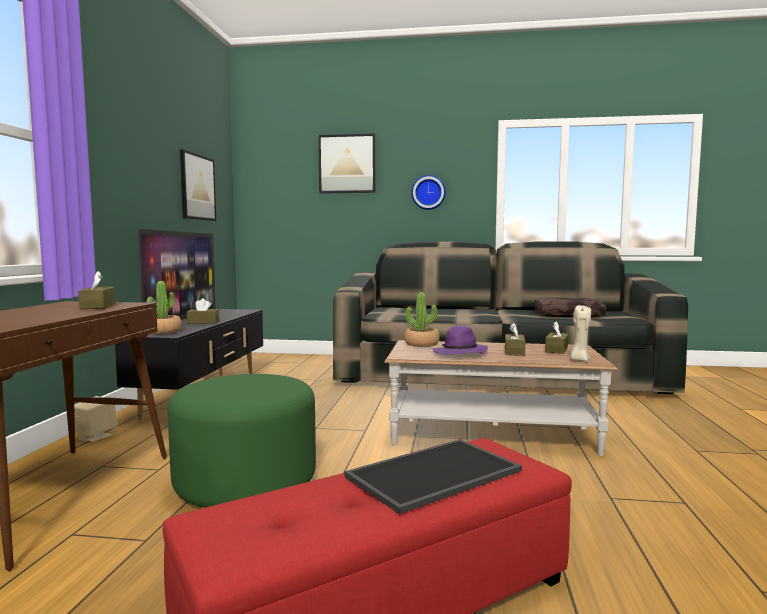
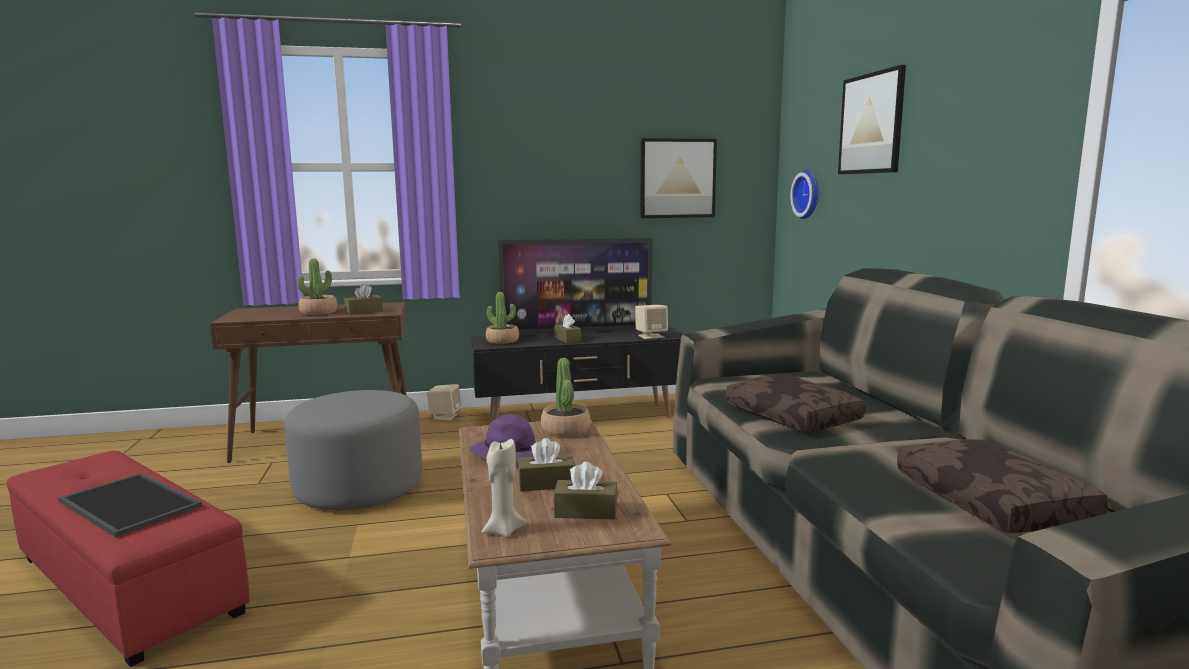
camera: 70 degrees right, 5 degrees up
(50, 313) = (318, 312): none -> potted plant
(239, 312) = (651, 336): none -> beige speaker
(246, 481) = (359, 487): green ottoman -> grey ottoman
(428, 192) = (964, 171): wall clock -> wall clock (808, 194)
(453, 316) = (794, 416): none -> brown pillow

